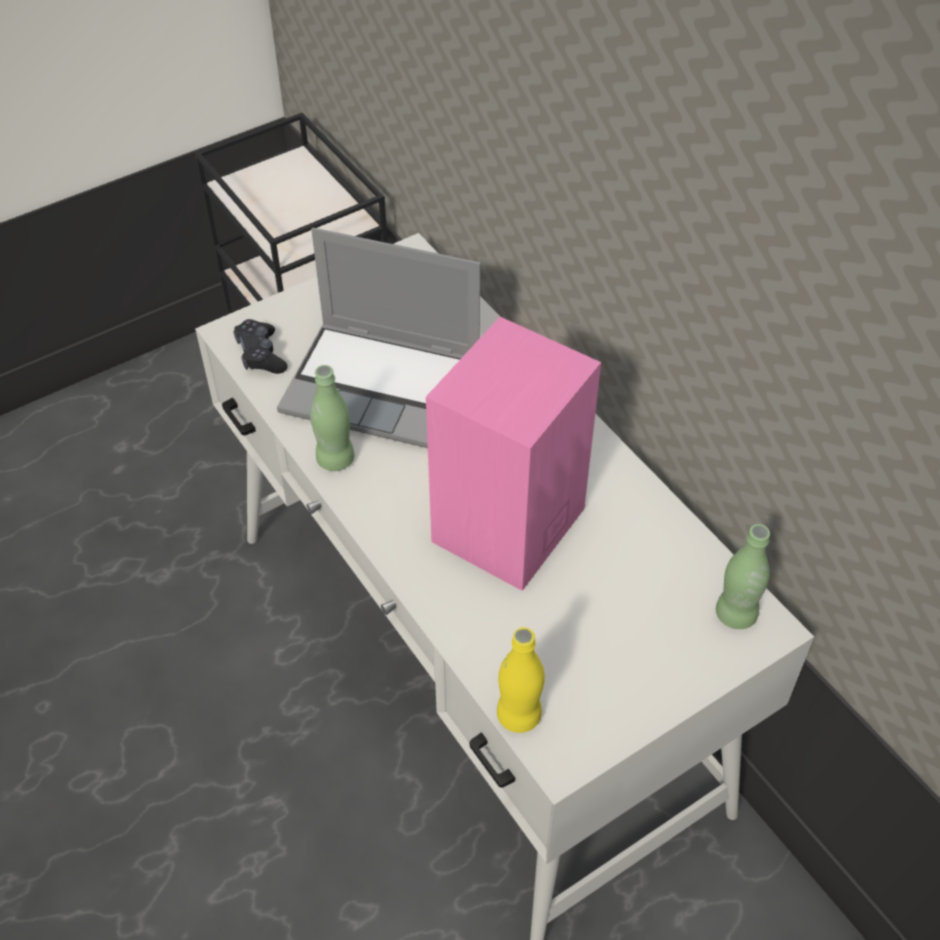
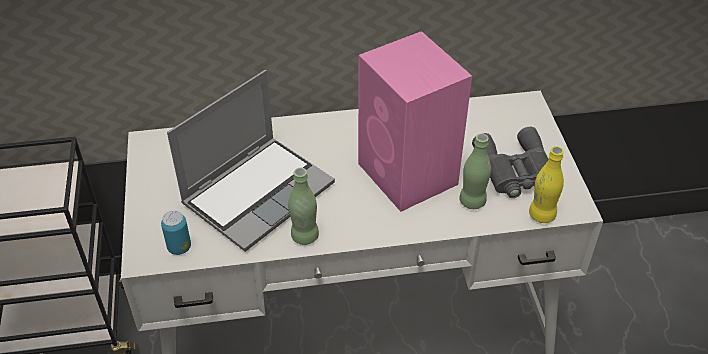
camera: 65 degrees left, 5 degrees down
(261, 355) = (179, 247): black game controller -> can
(593, 654) = (515, 171): none -> grey binoculars
(735, 614) = (514, 110): green bottle -> green bottle (472, 201)

